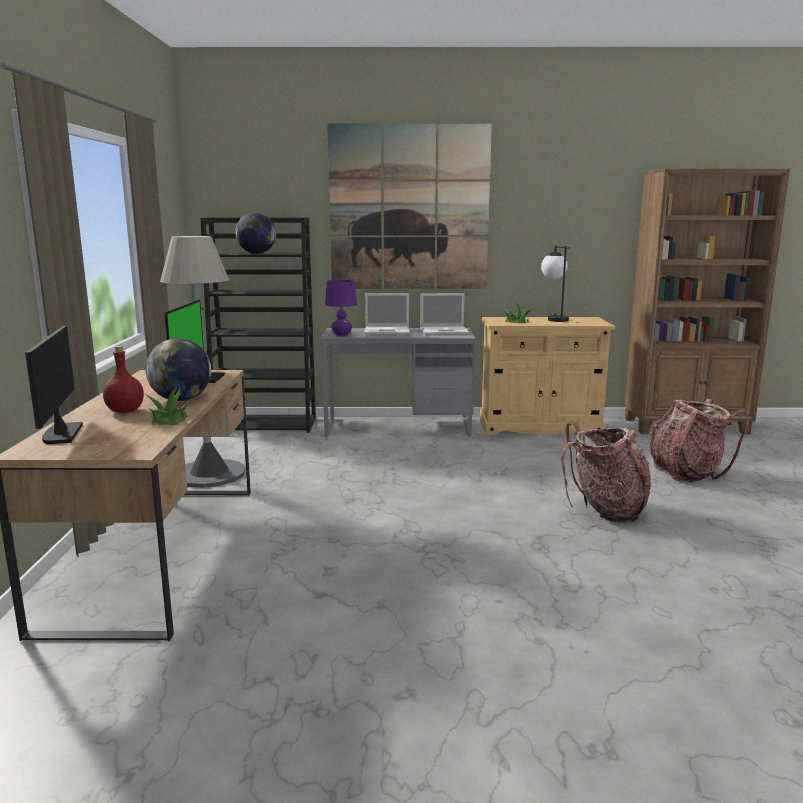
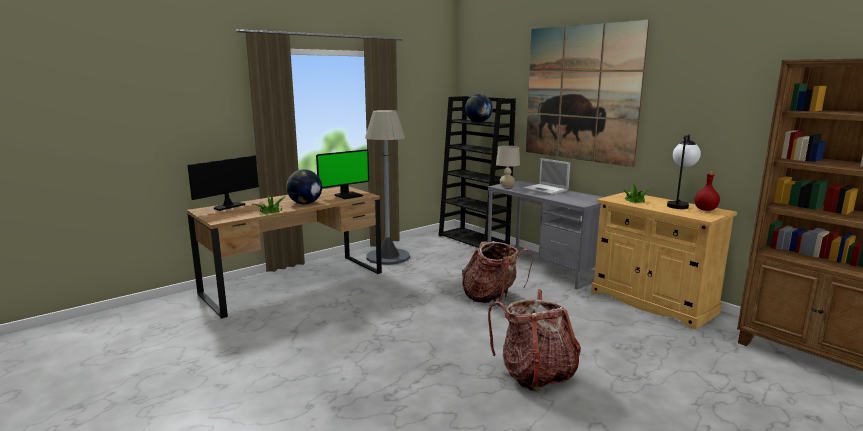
camera: 50 degrees right, 0 degrees up
(126, 411) = (273, 203): red bottle -> red bottle (705, 210)
(341, 335) = (507, 186): purple table lamp -> beige table lamp
(445, 331) = (584, 198): laptop -> none
(687, 472) = (689, 388): backpack -> backpack (492, 297)

